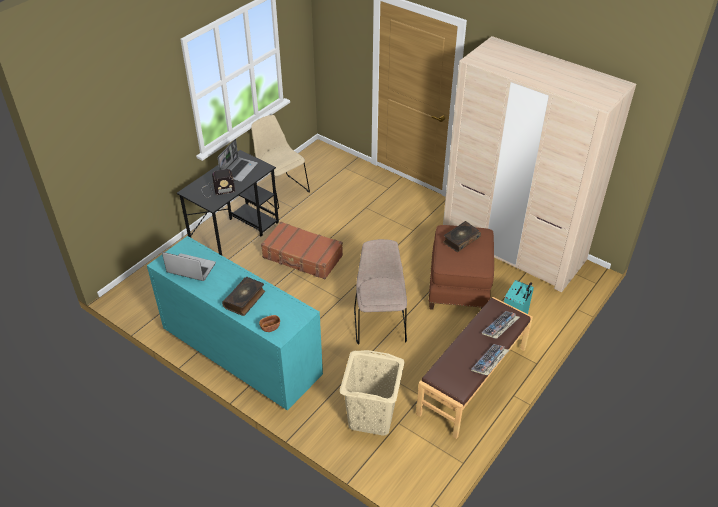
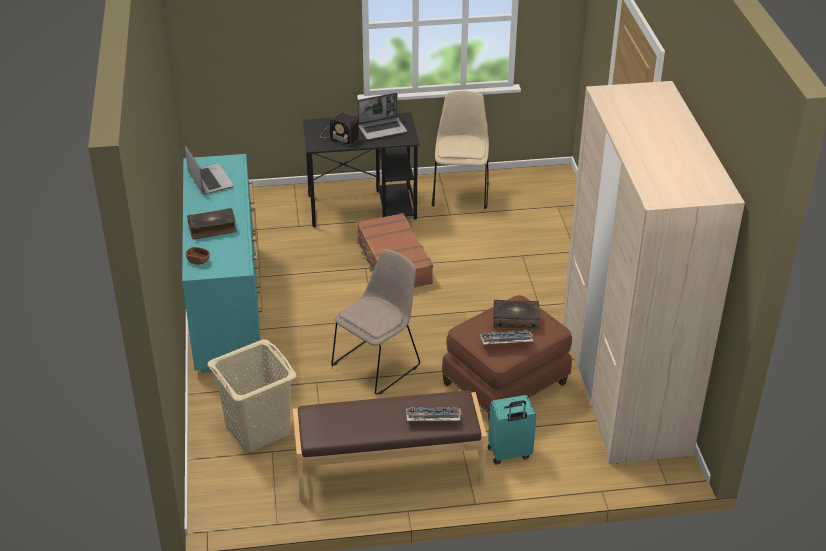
camera: 45 degrees right, 5 degrees down
(489, 363) = (374, 438): keyboard -> keyboard (505, 343)

